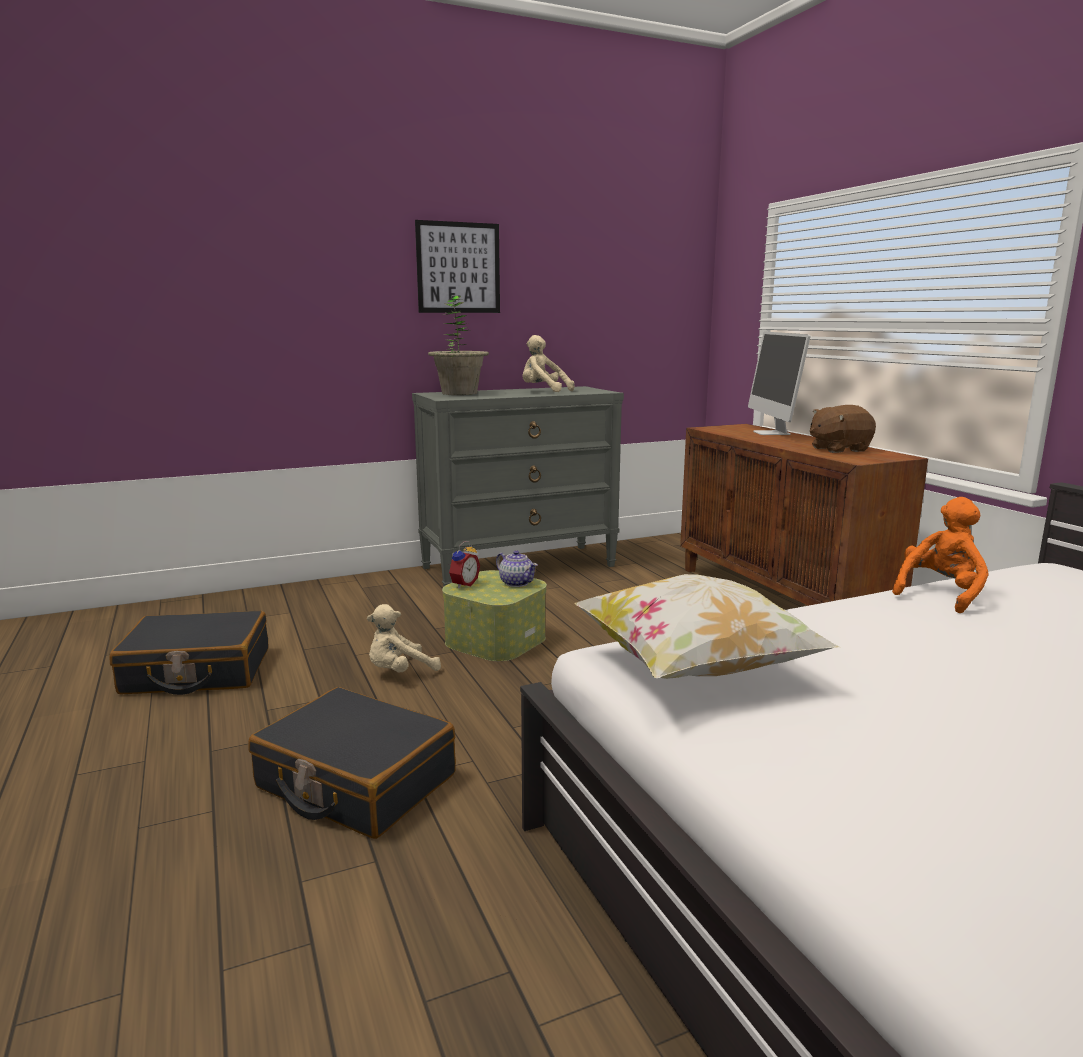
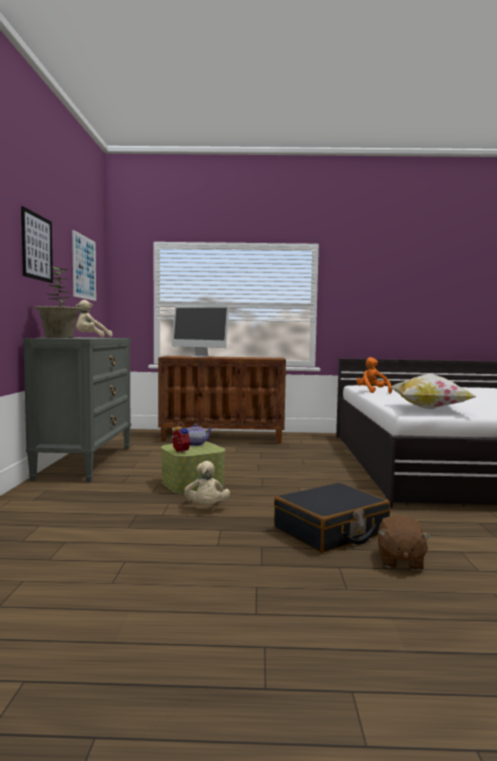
camera: 65 degrees left, 10 degrees down
(197, 671) = (114, 564): black suitcase -> none
(614, 275) = (84, 267): none -> picture
(838, 449) = (252, 357): brown plush toy -> brown plush toy (400, 561)

